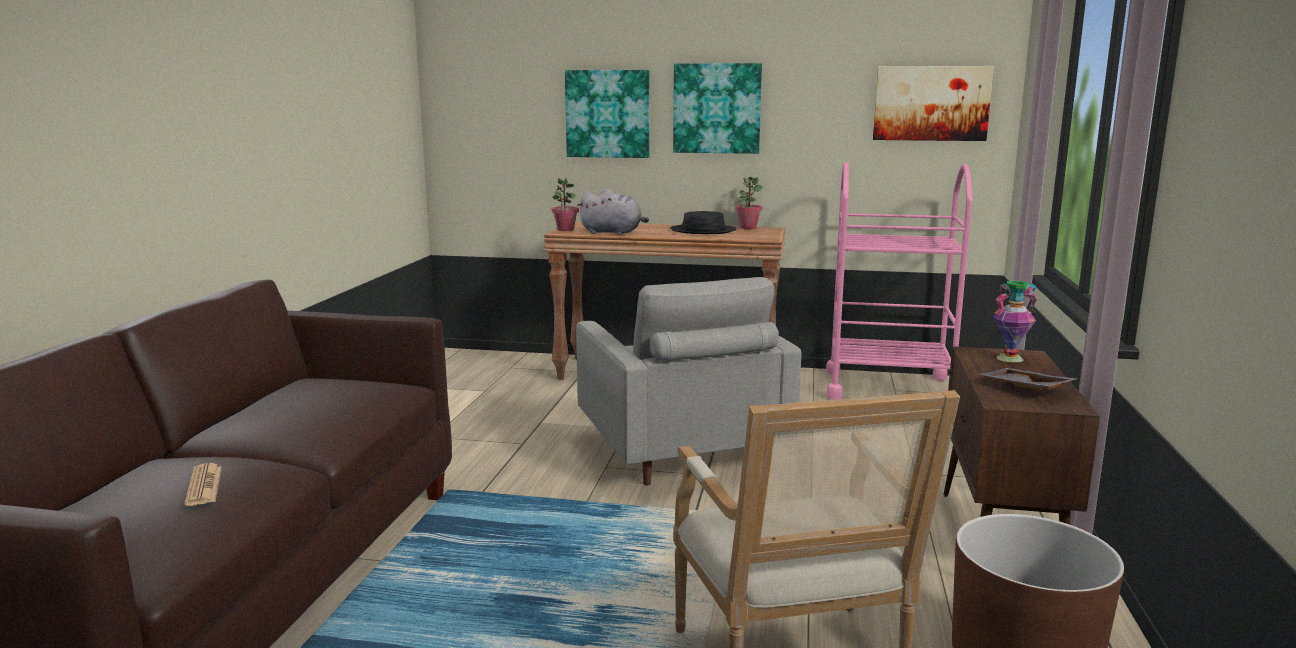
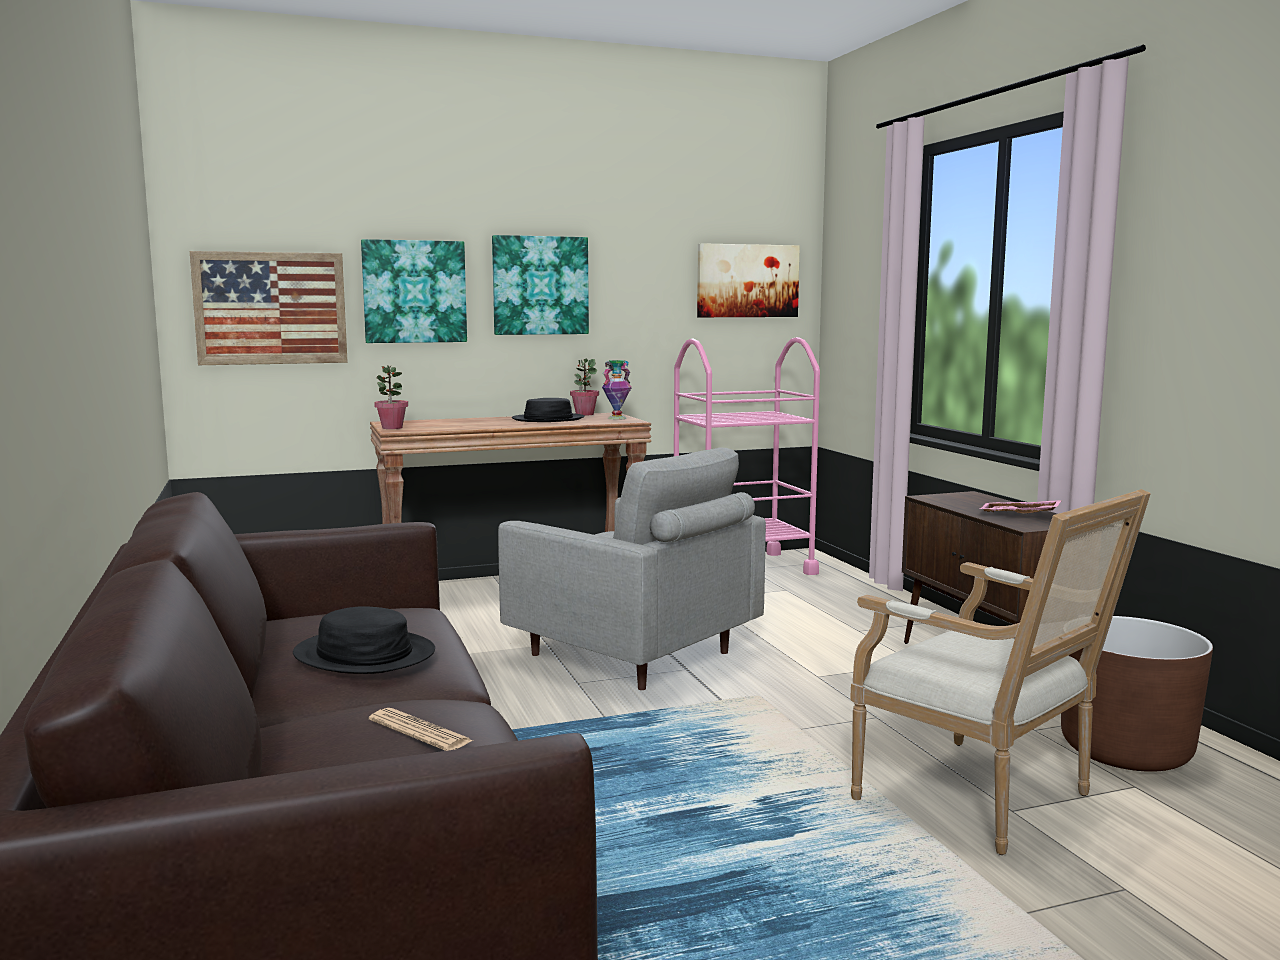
camera: 30 degrees left, 5 degrees down
(293, 418) = (364, 655): none -> black hat
(499, 127) = (271, 308): none -> picture
(613, 233) = (458, 427): grey plush toy -> none
(1009, 358) = (964, 498): vase -> vase (616, 418)
(1024, 388) = (1019, 516): grey tray -> pink tray

